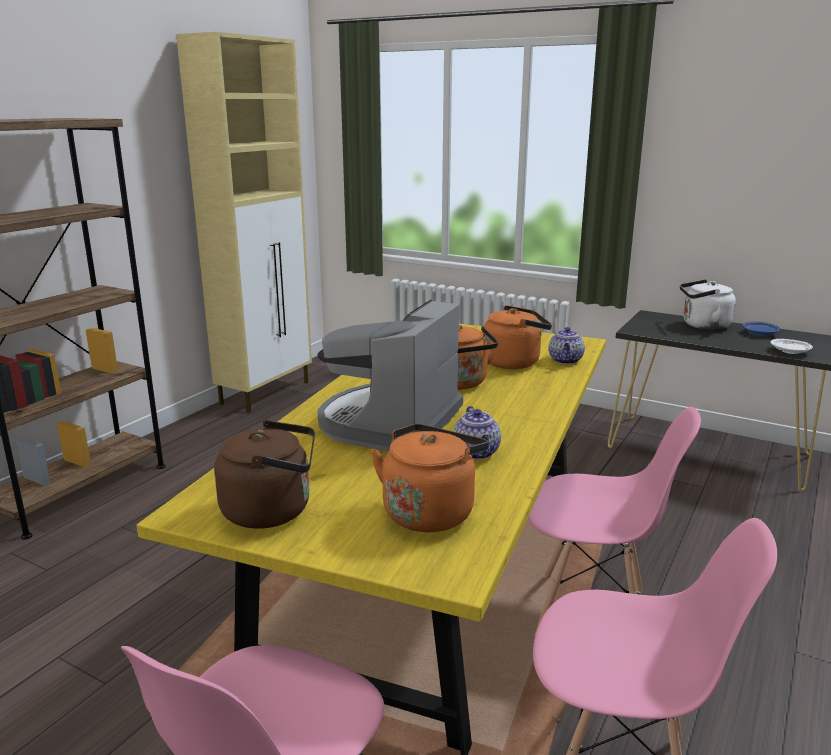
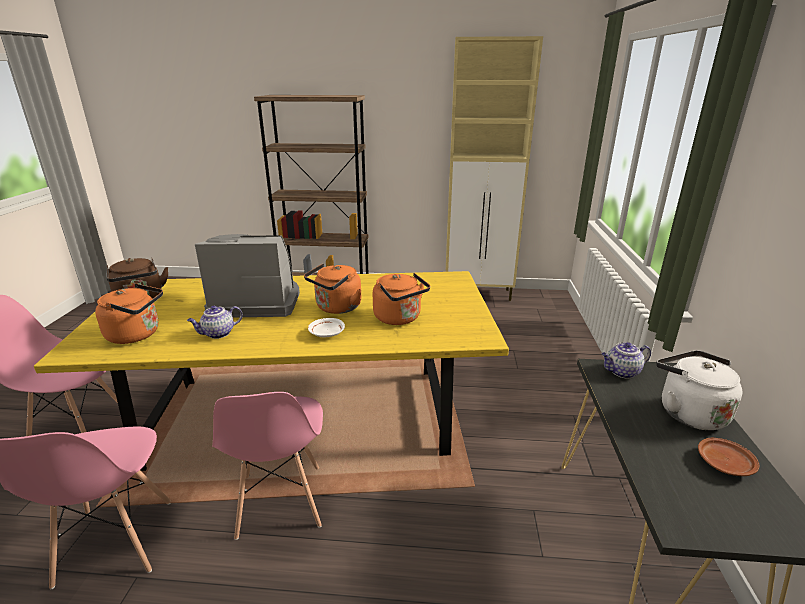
camera: 65 degrees right, 5 degrees up
(566, 360) = (423, 337): teapot -> teapot (621, 372)
(759, 333) = (724, 463): blue plate -> brown plate
(790, 352) = (671, 496): white plate -> white plate (326, 333)

